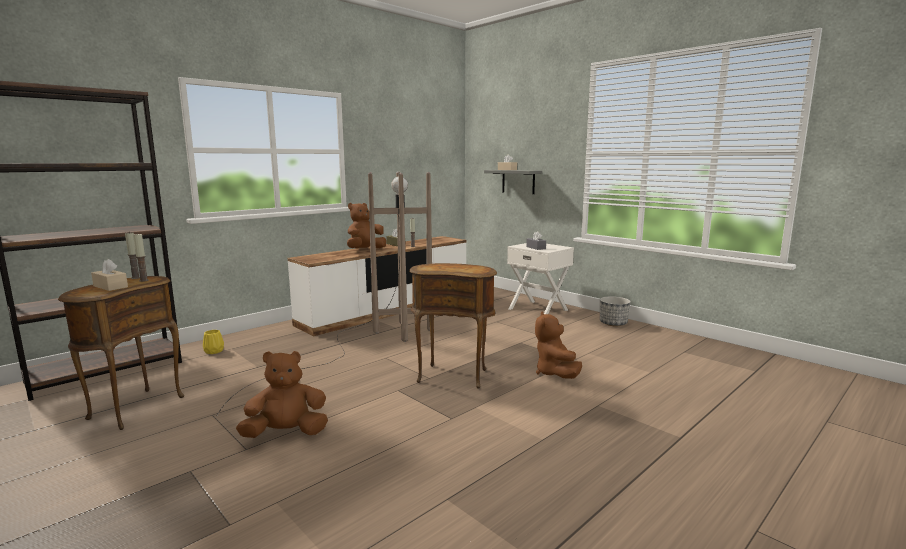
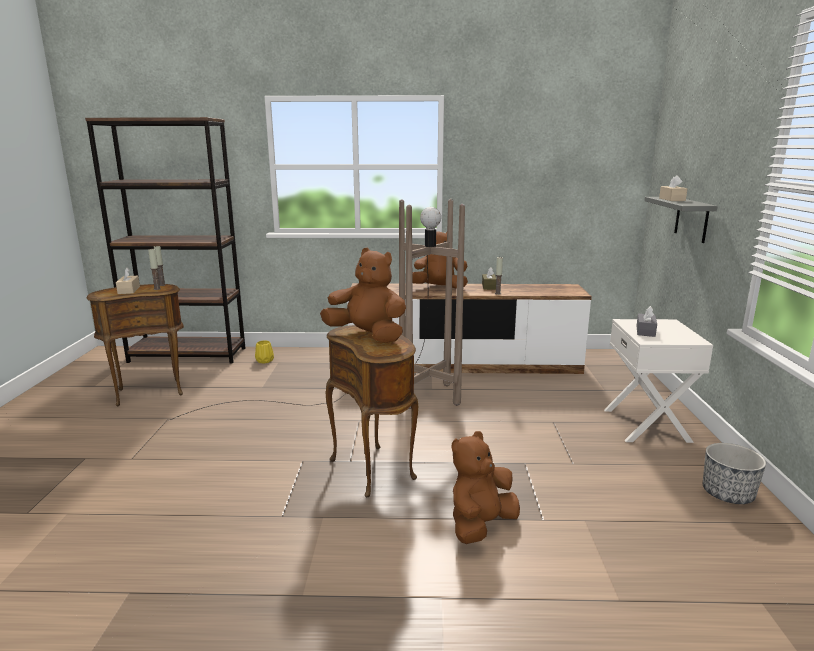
camera: 45 degrees right, 5 degrees up
(286, 433) = (170, 459): brown plush toy -> brown plush toy (367, 336)

